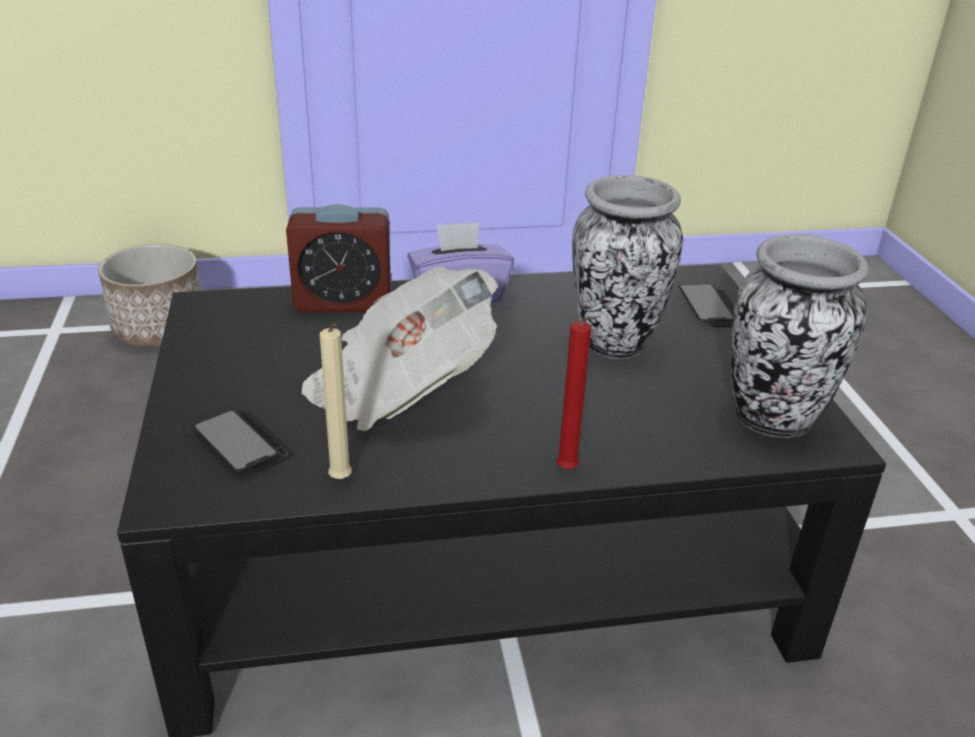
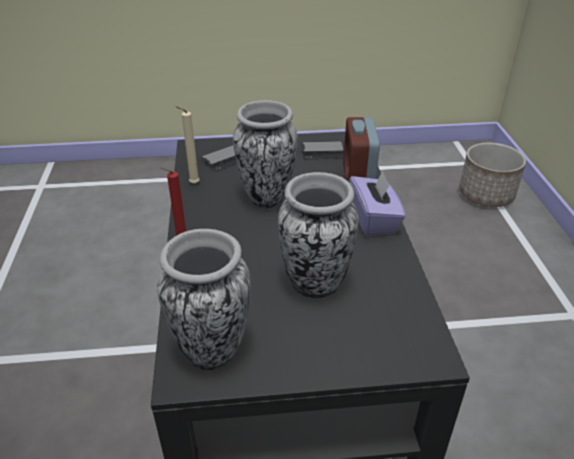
camera: 95 degrees right, 5 degrees up
(399, 388) = (266, 198): newspaper -> vase
(711, 307) = (376, 350): phone -> phone (323, 151)

